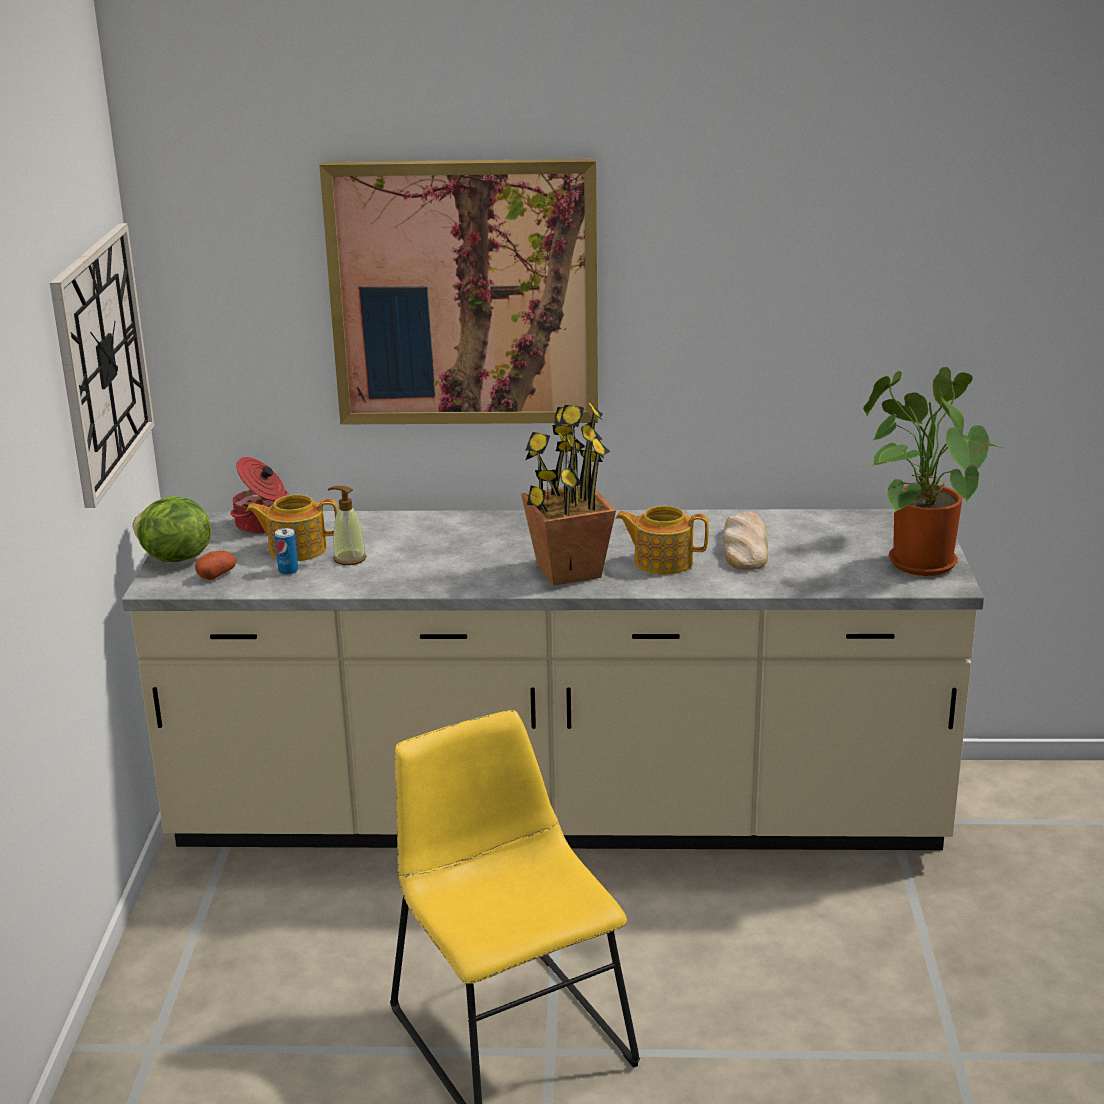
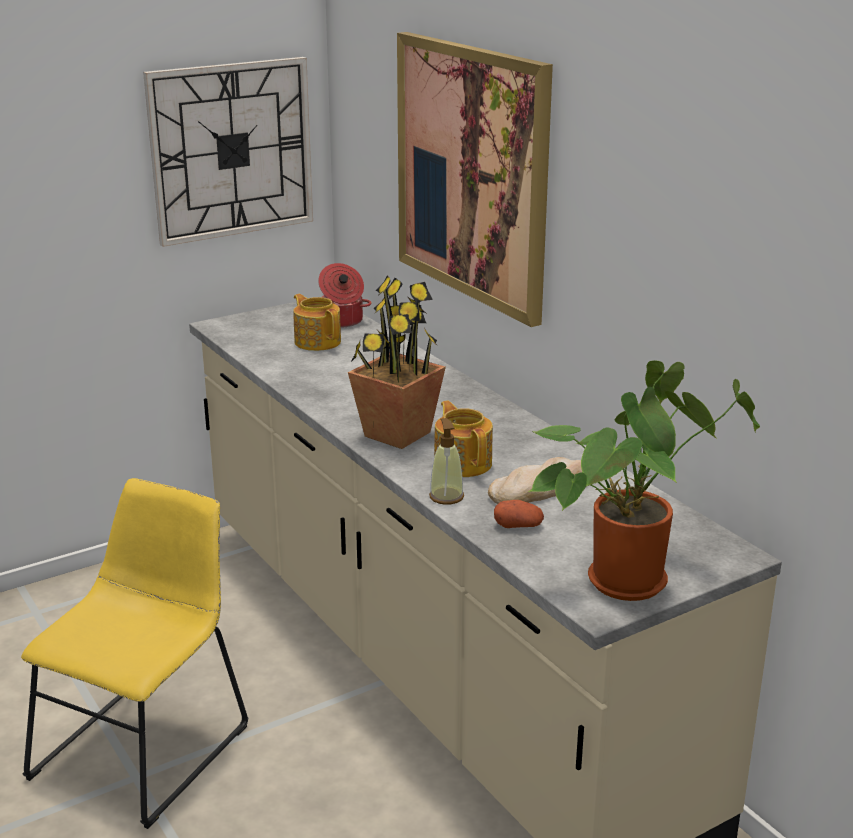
camera: 55 degrees right, 0 degrees up
(174, 558) = (260, 316): lettuce -> none
(217, 575) = (250, 334): potato -> potato (518, 525)
(288, 570) = (281, 350): can -> none
(349, 559) = (322, 360): soap dispenser -> soap dispenser (446, 496)

